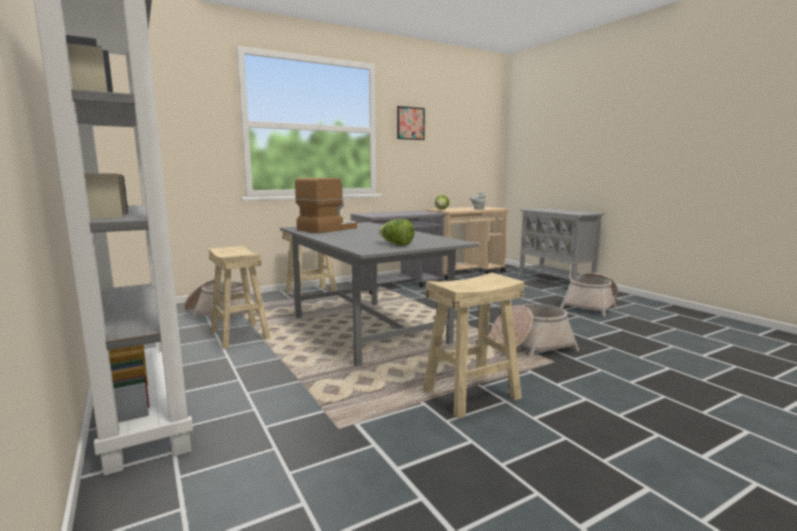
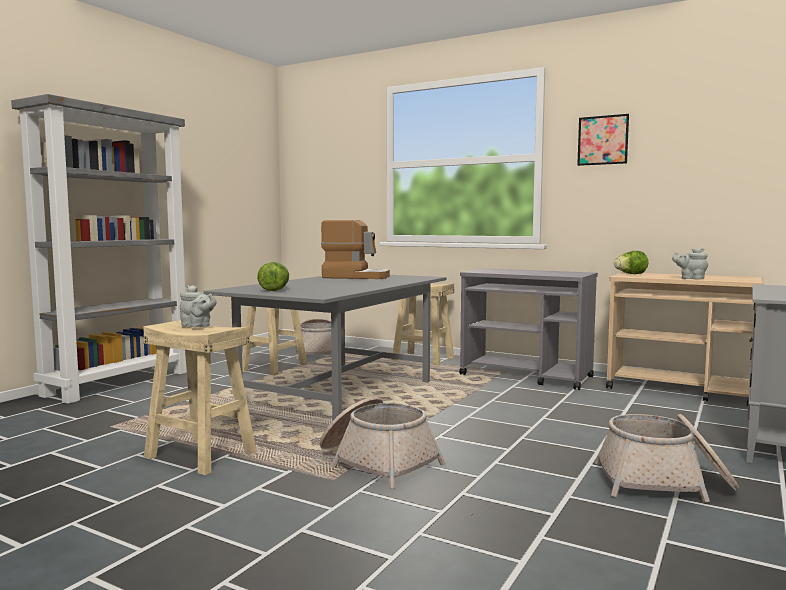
camera: 60 degrees right, 5 degrees down
(465, 282) = (197, 326): none -> grey teapot

